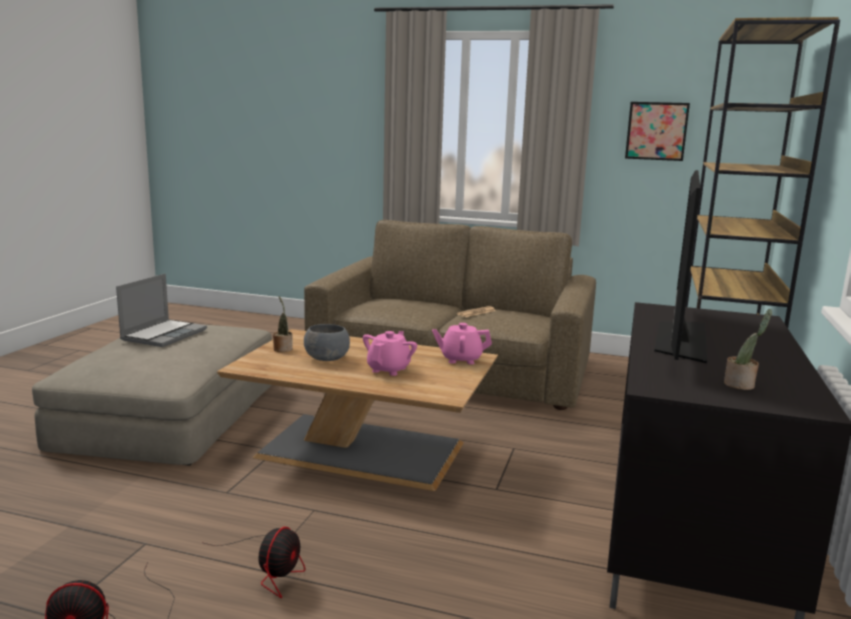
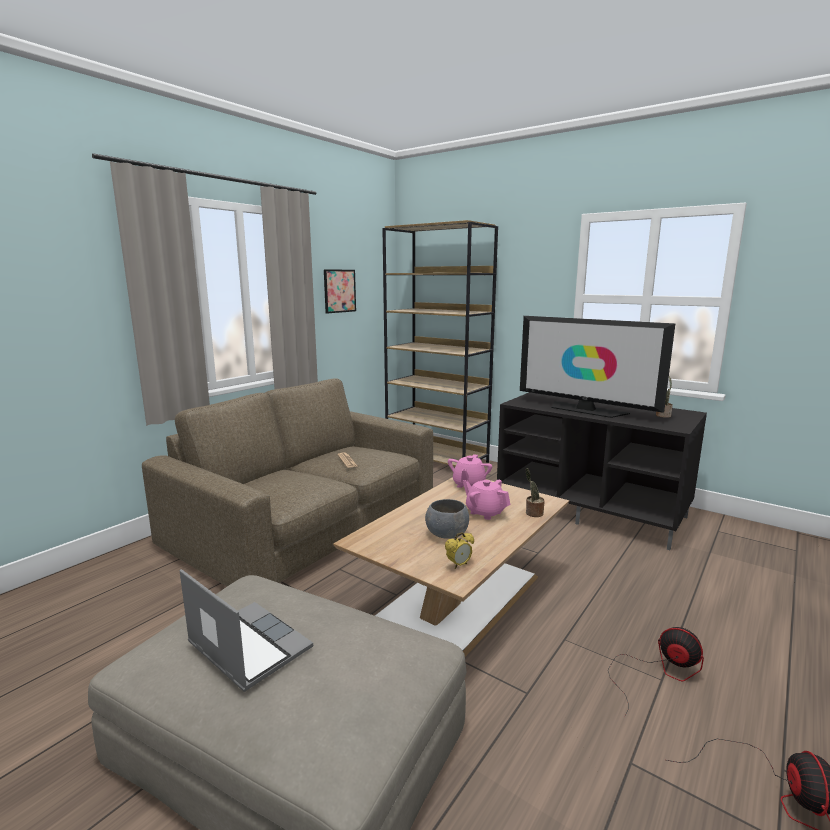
camera: 70 degrees left, 0 degrees up
(269, 366) = (459, 565): none -> alarm clock
(282, 349) = (404, 553): potted plant -> potted plant (533, 513)

